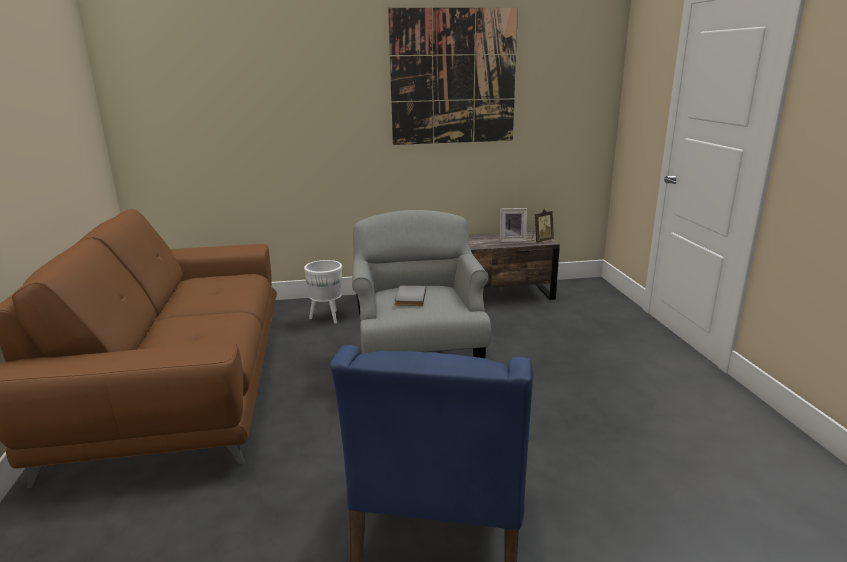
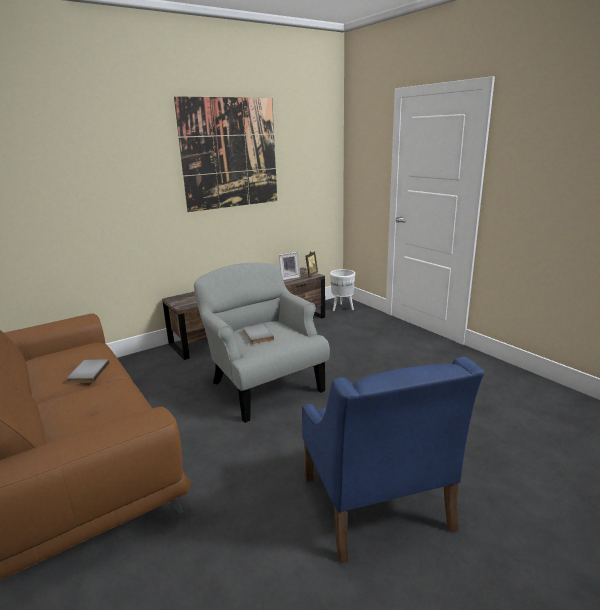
camera: 25 degrees left, 0 degrees up
(220, 300) = (87, 372): none -> grey book
(327, 317) = (158, 368): white planter -> white planter (342, 308)

